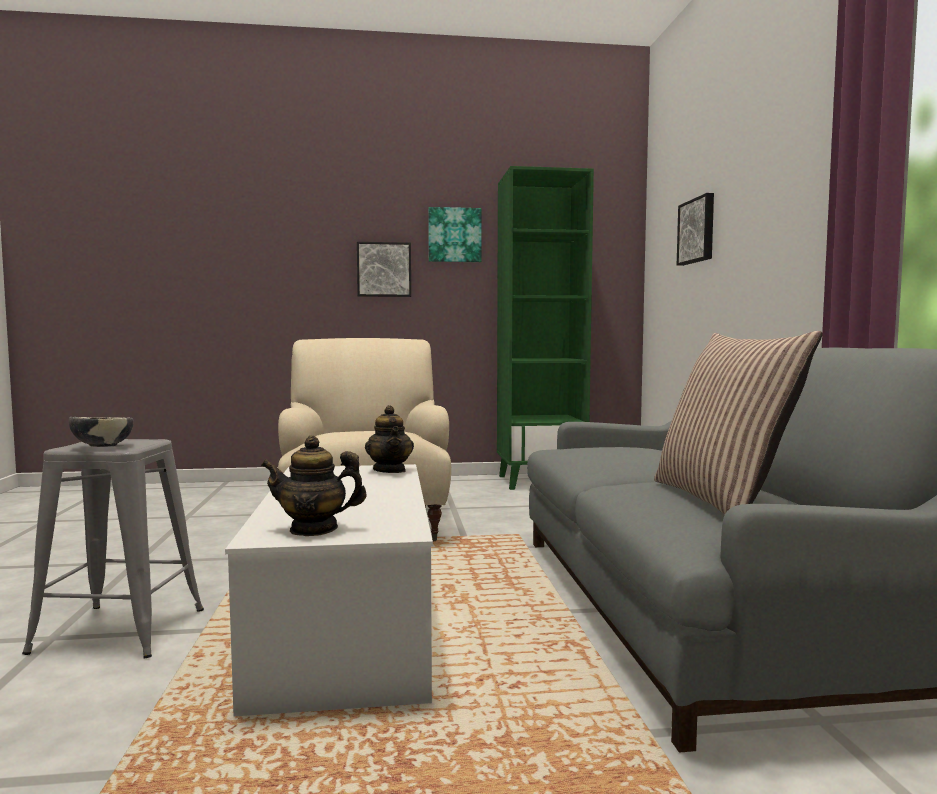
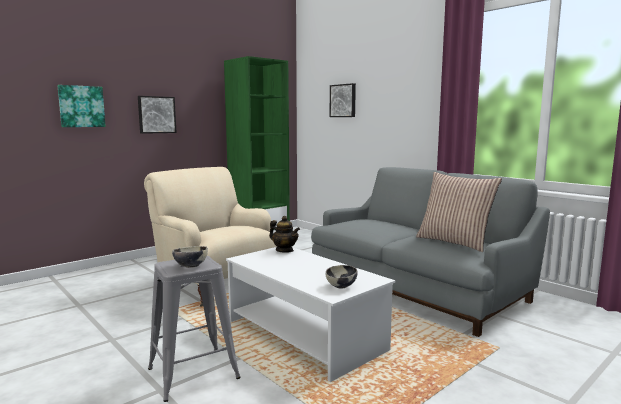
camera: 35 degrees left, 5 degrees up
(314, 529) = (341, 286): teapot -> bowl
(454, 235) = (199, 92): picture -> picture (81, 106)

